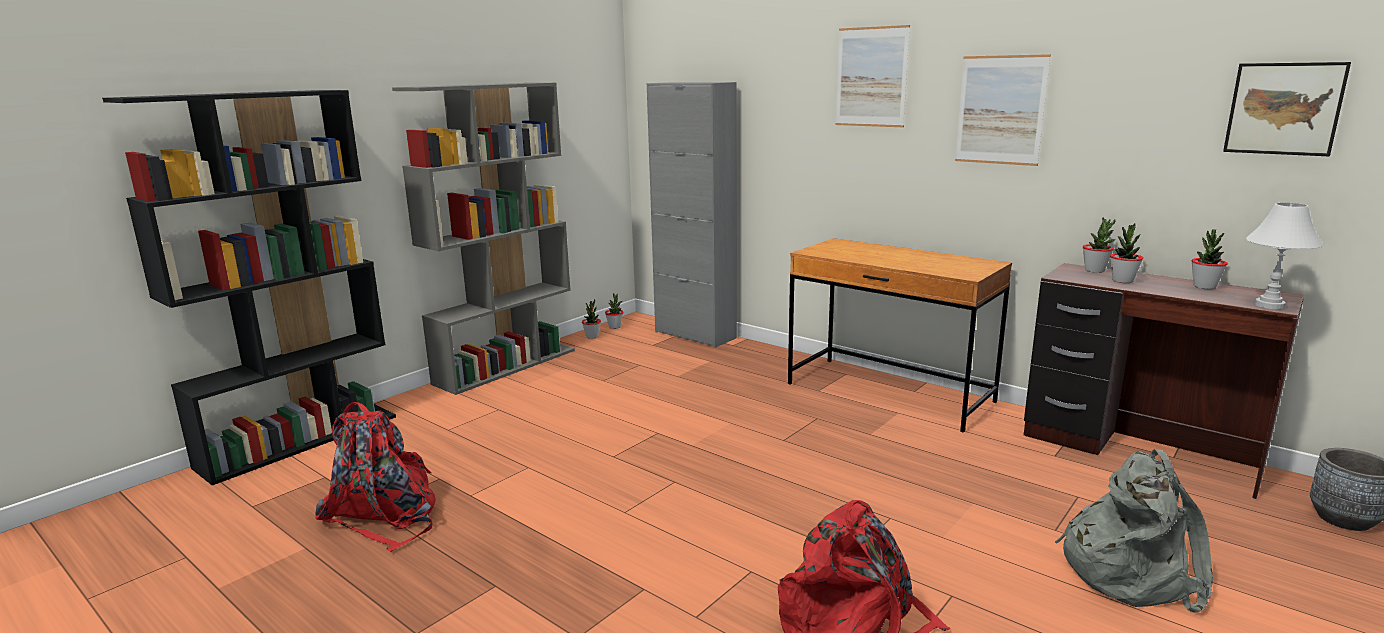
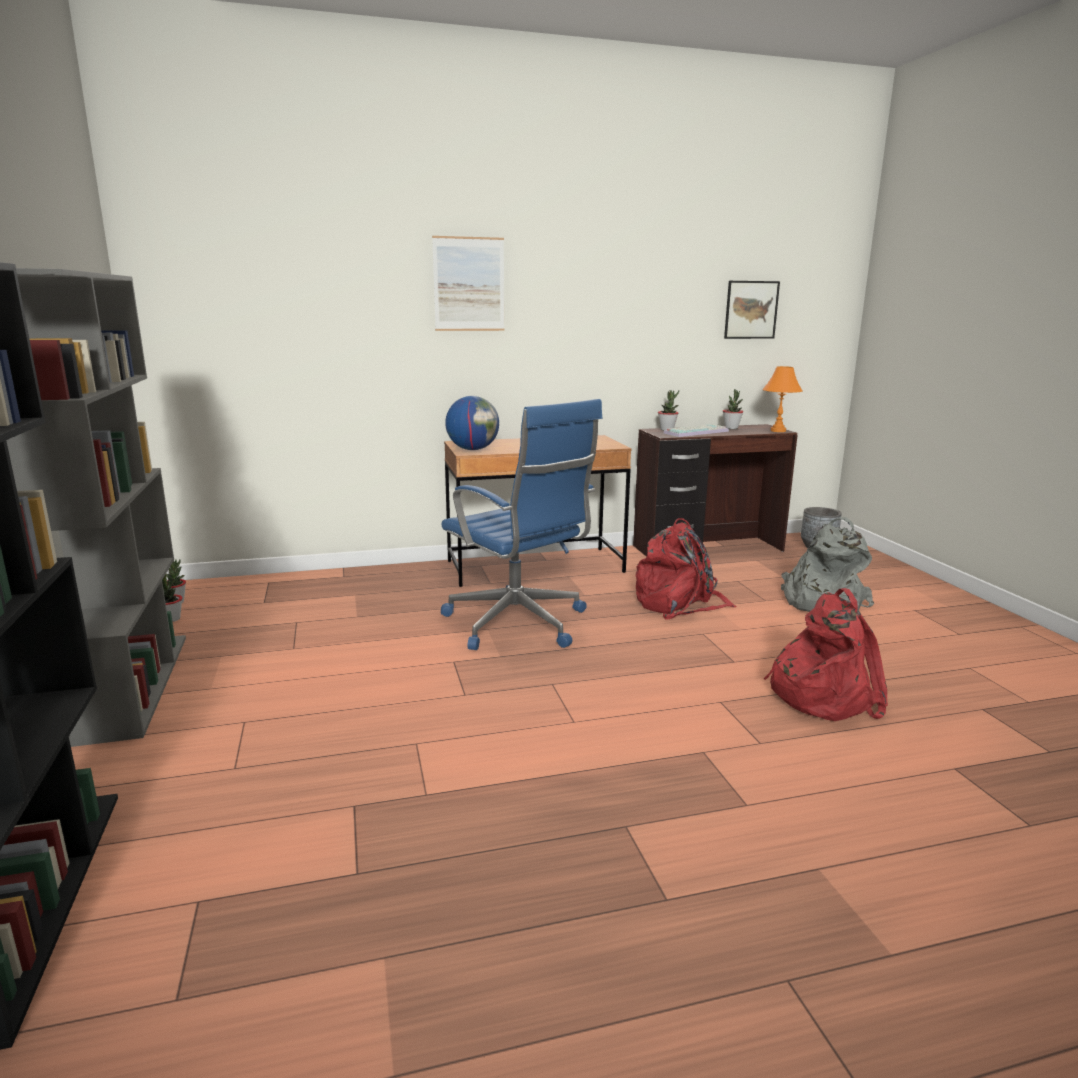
camera: 55 degrees left, 0 degrees up
(385, 515) = (388, 867): red backpack -> red backpack (679, 604)
(695, 335) = (286, 580): grey cabinet -> none
(759, 430) = (518, 624): none -> blue office chair
(823, 250) = (473, 449): none -> globe
(1000, 110) = (584, 313): picture -> none
(1122, 281) = (696, 432): potted plant -> keyboard
(1269, 305) = (778, 431): white table lamp -> orange table lamp

